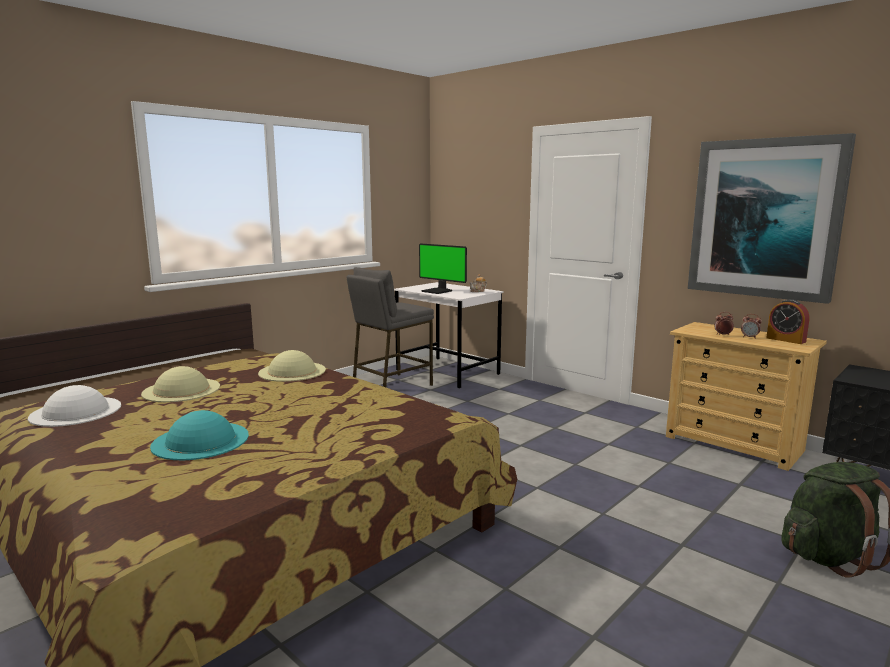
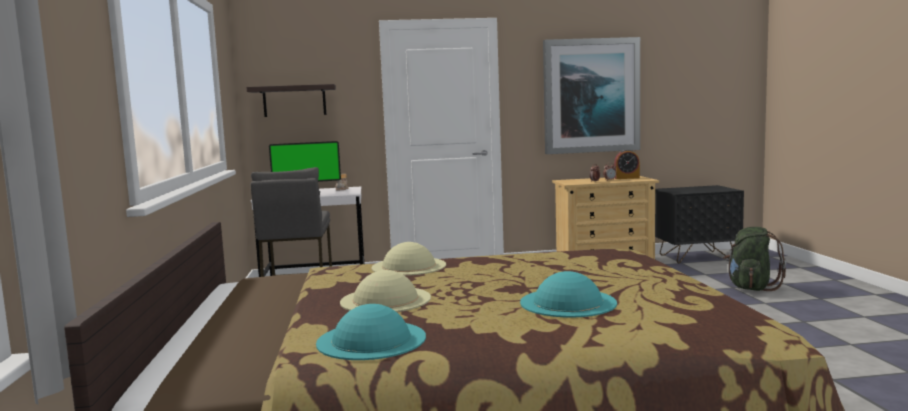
camera: 50 degrees left, 5 degrees down
(76, 411) = (371, 339): white hat -> turquoise hat
(464, 205) = (294, 101): none -> shelf

